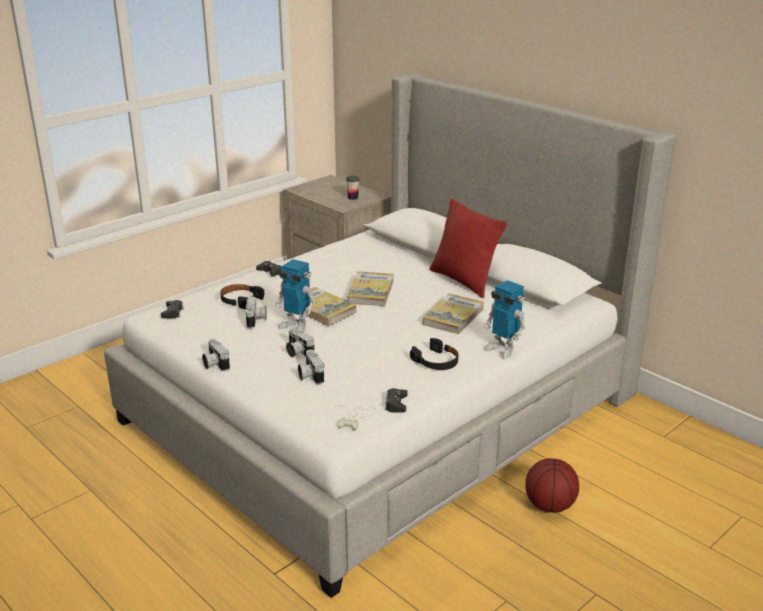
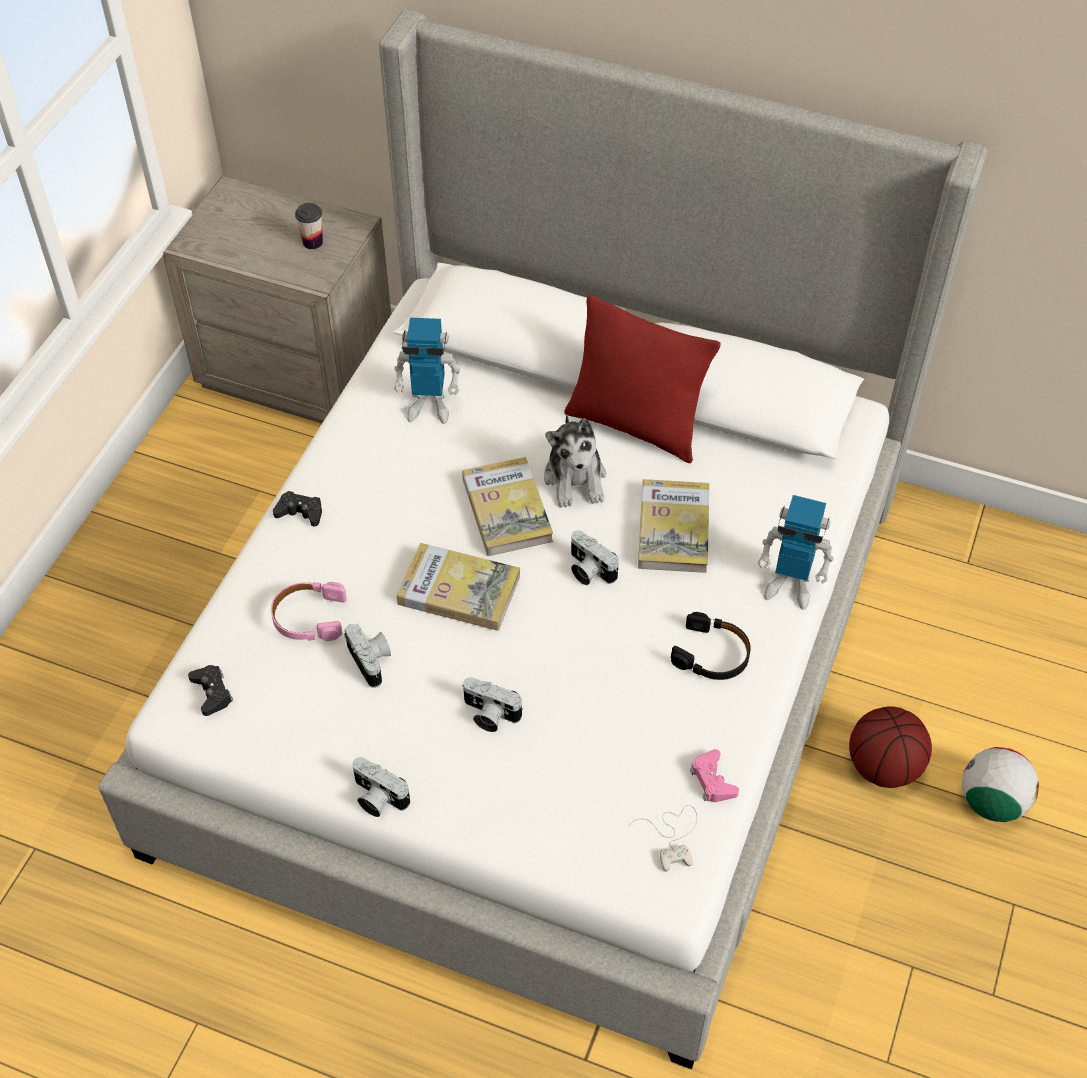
camera: 25 degrees left, 25 degrees up
(240, 300) = (309, 617): black headphones -> pink headphones
(296, 326) = (444, 649): toy robot -> toy robot (429, 406)
(310, 375) = (546, 766): camera -> camera (588, 570)
(396, 404) = (712, 780): black game controller -> pink game controller
(416, 290) = (575, 478): none -> plush toy
(612, 542) = (992, 802): none -> football

